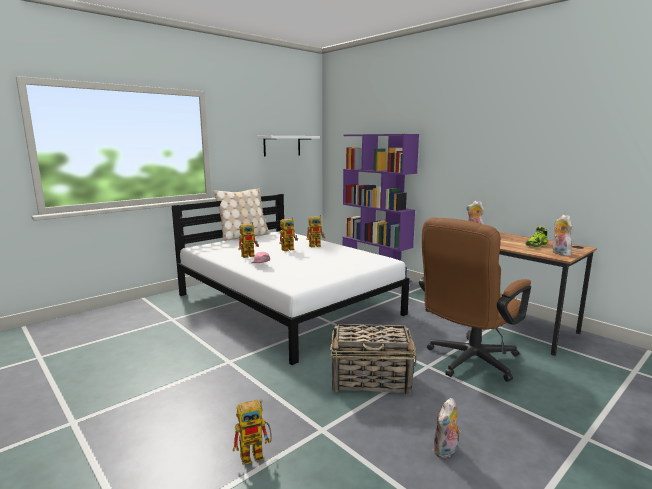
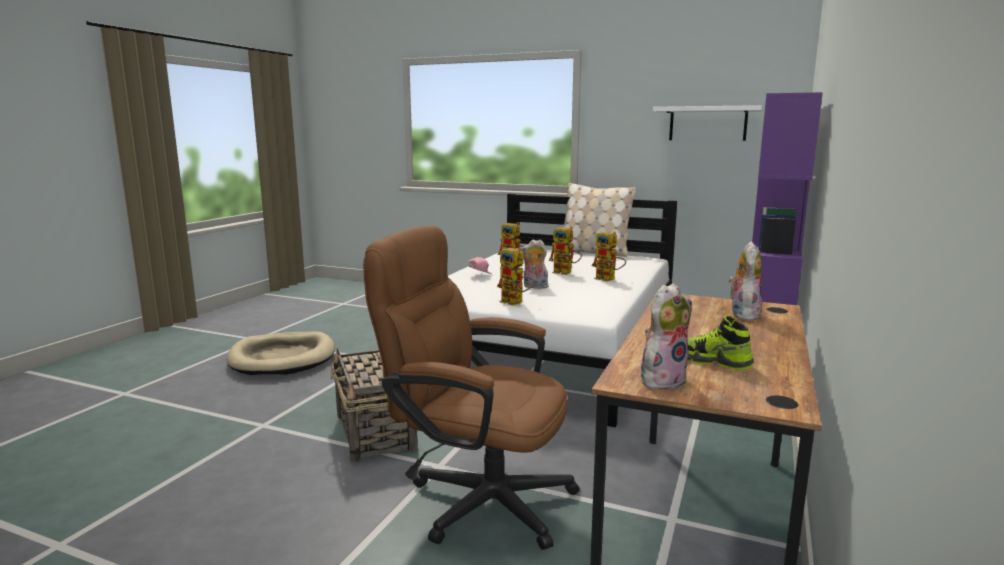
camera: 65 degrees right, 0 degrees up
(164, 408) = (283, 358): none -> beige dog bed
(256, 454) = (221, 405): toy robot -> toy robot (516, 302)
(446, 451) = (232, 500): plush toy -> plush toy (534, 287)

